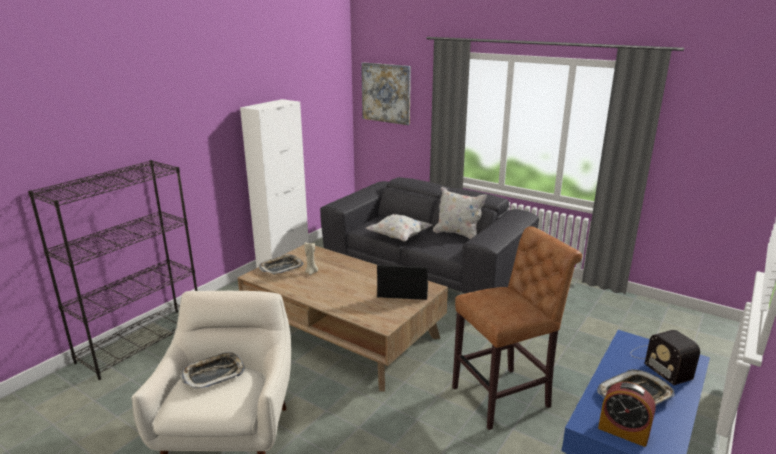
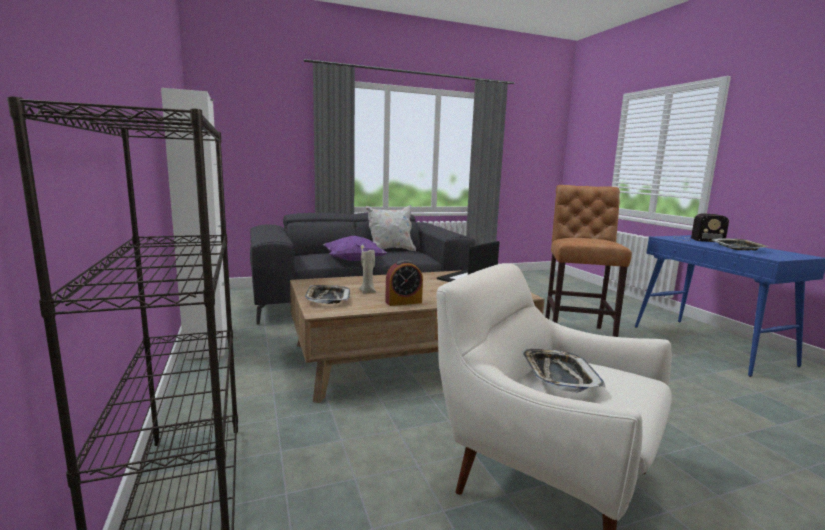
camera: 55 degrees left, 10 degrees down
(386, 93) = (243, 124): picture -> none
(398, 237) = (353, 261): white pillow -> purple pillow
(623, 431) = (782, 255): alarm clock -> alarm clock (403, 302)

